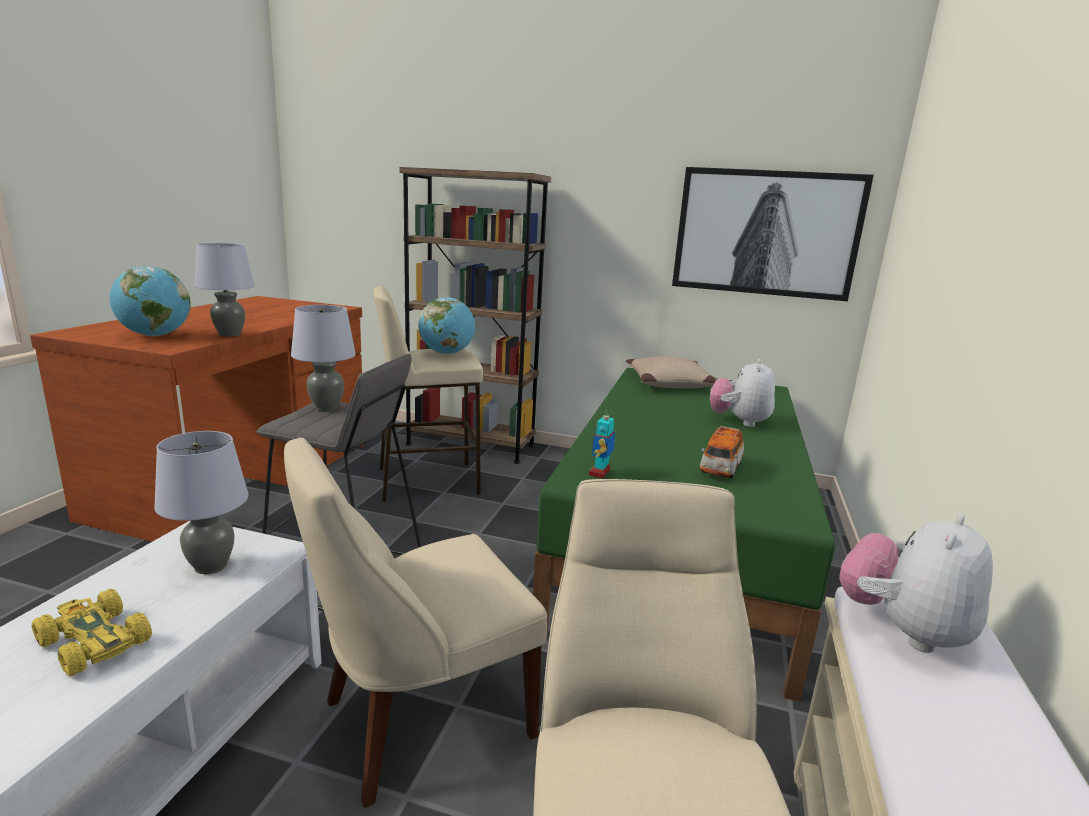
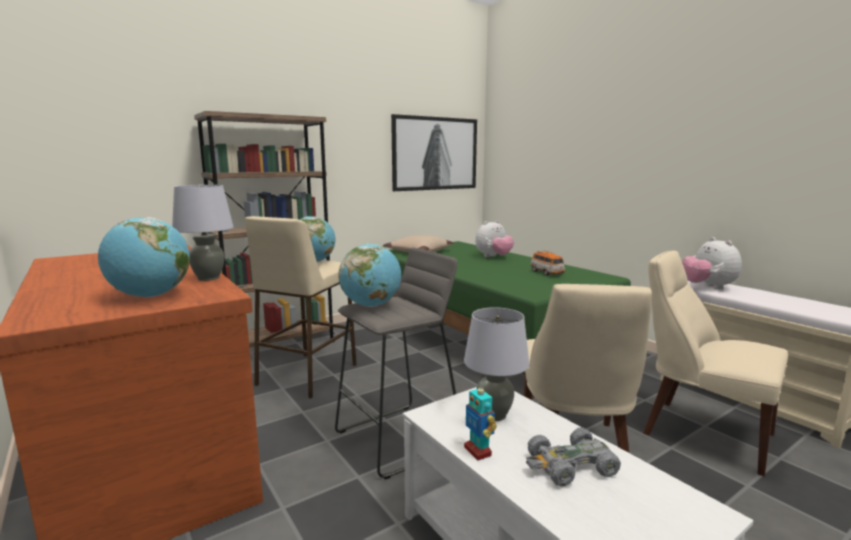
camera: 50 degrees left, 5 degrees down
(93, 641) = (570, 466): yellow toy car -> grey toy car
(326, 407) = (371, 305): grey table lamp -> globe
(600, 473) = (528, 289): toy robot -> toy robot (478, 451)
(739, 422) = (493, 257): plush toy -> plush toy turned 90 degrees counterclockwise

